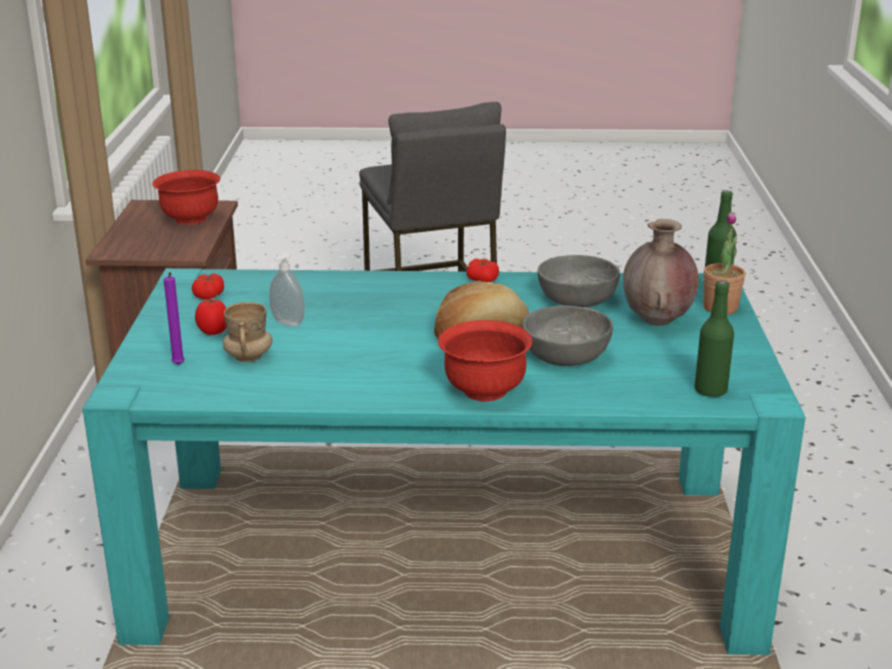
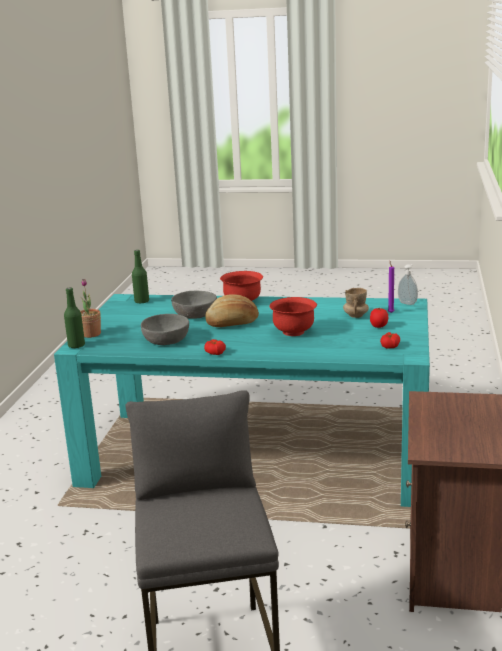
camera: 170 degrees left, 5 degrees down
(190, 219) = (442, 434): red bowl -> red bowl (294, 332)
(286, 323) = (338, 330): soap dispenser -> soap dispenser (408, 303)
(657, 321) = (133, 328): brown vase -> none

